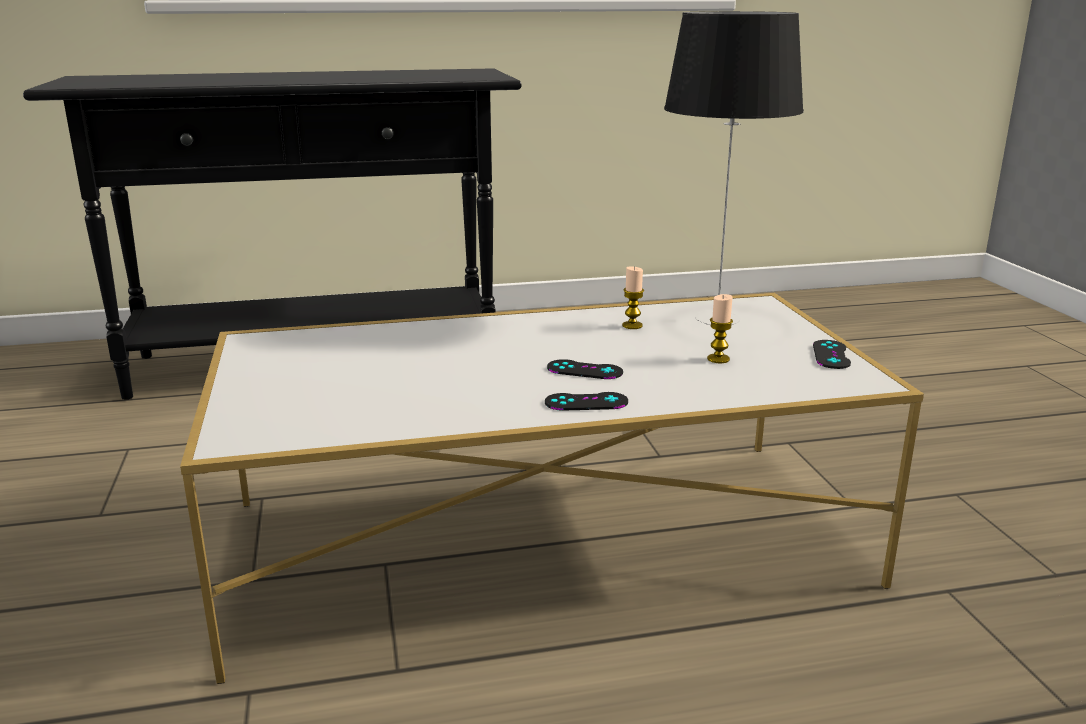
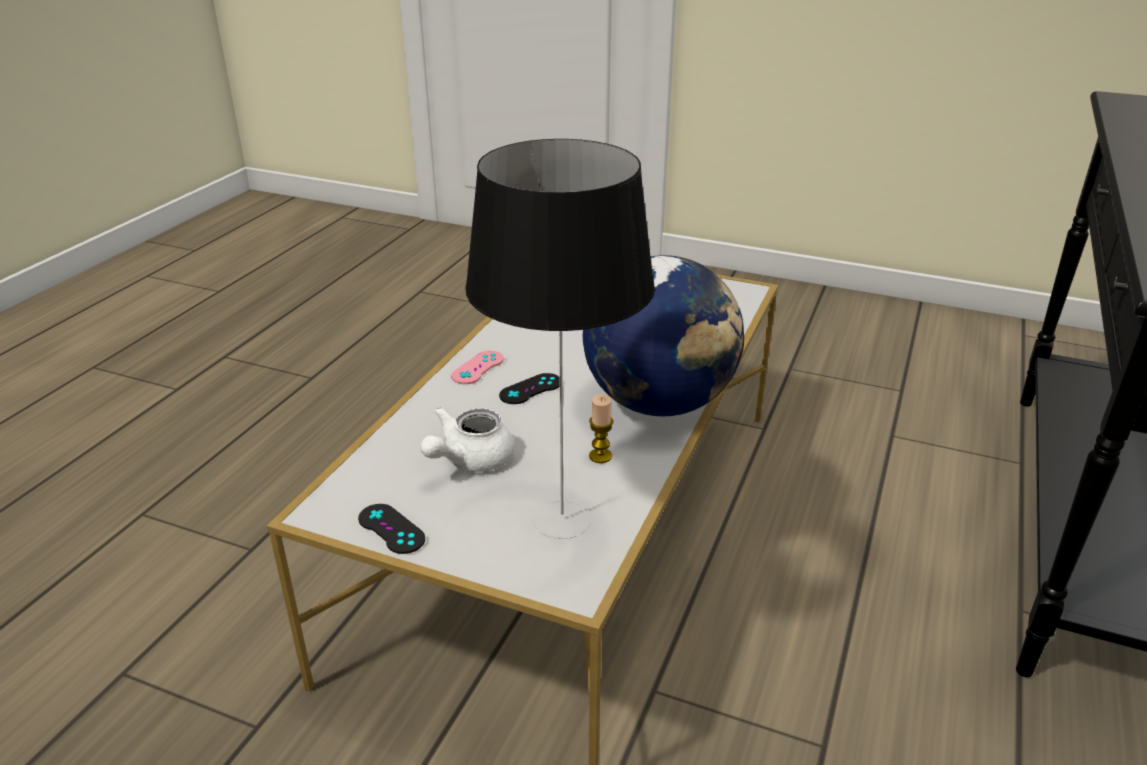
camera: 125 degrees right, 10 degrees up
(529, 325) = (660, 403): none -> globe
(586, 402) = (478, 368): black game controller -> pink game controller
(718, 359) = (469, 460): candle -> white teapot

